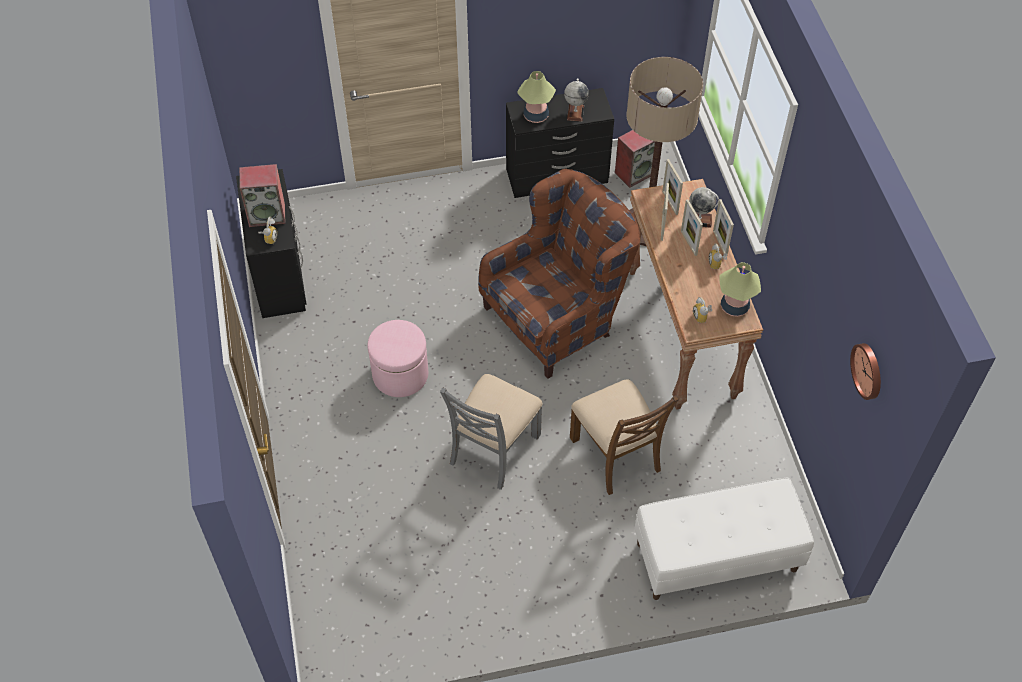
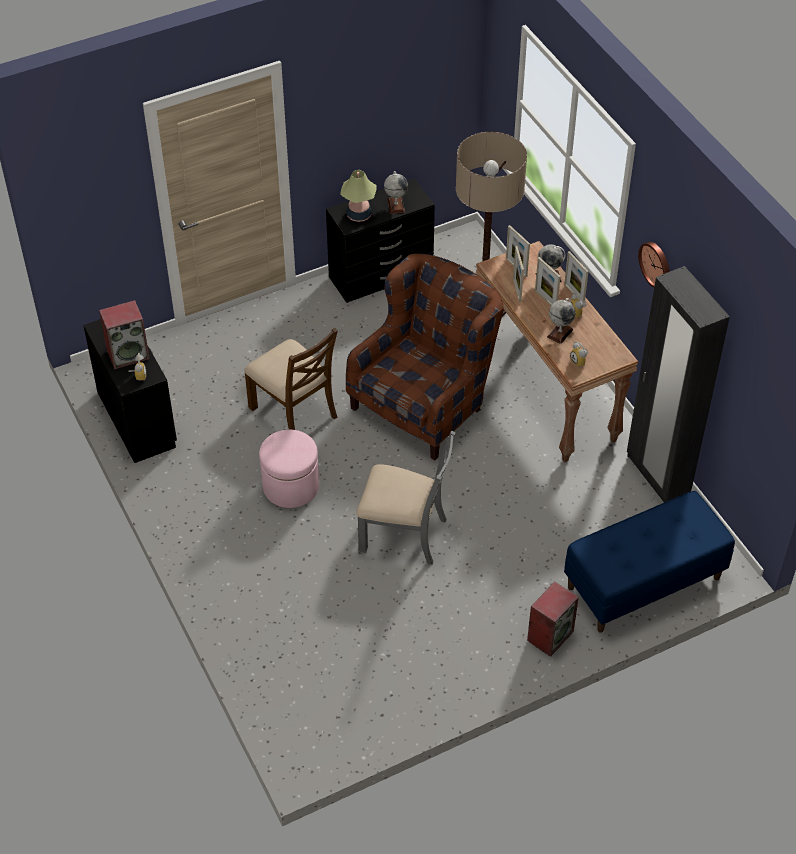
camera: 15 degrees left, 5 degrees down
(493, 449) = (404, 534): grey chair -> grey chair turned 90 degrees counterclockwise
(616, 454) = (522, 514): brown chair -> brown chair (294, 412)
(634, 173) = (454, 258): speaker -> speaker (550, 635)
(691, 282) = (560, 333): none -> globe
(716, 557) = (643, 583): white bench -> blue bench
(734, 306) = (606, 346): table lamp -> none
(766, 445) = (657, 476): none -> black wardrobe
(868, 370) = (758, 361): wall clock -> wall clock (656, 264)

